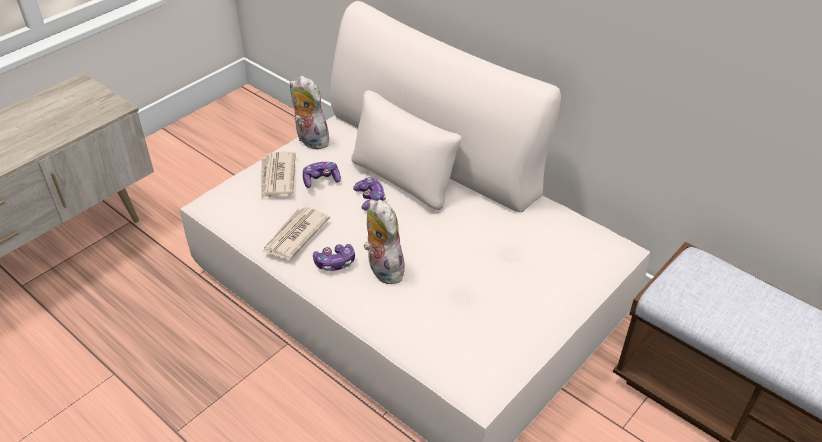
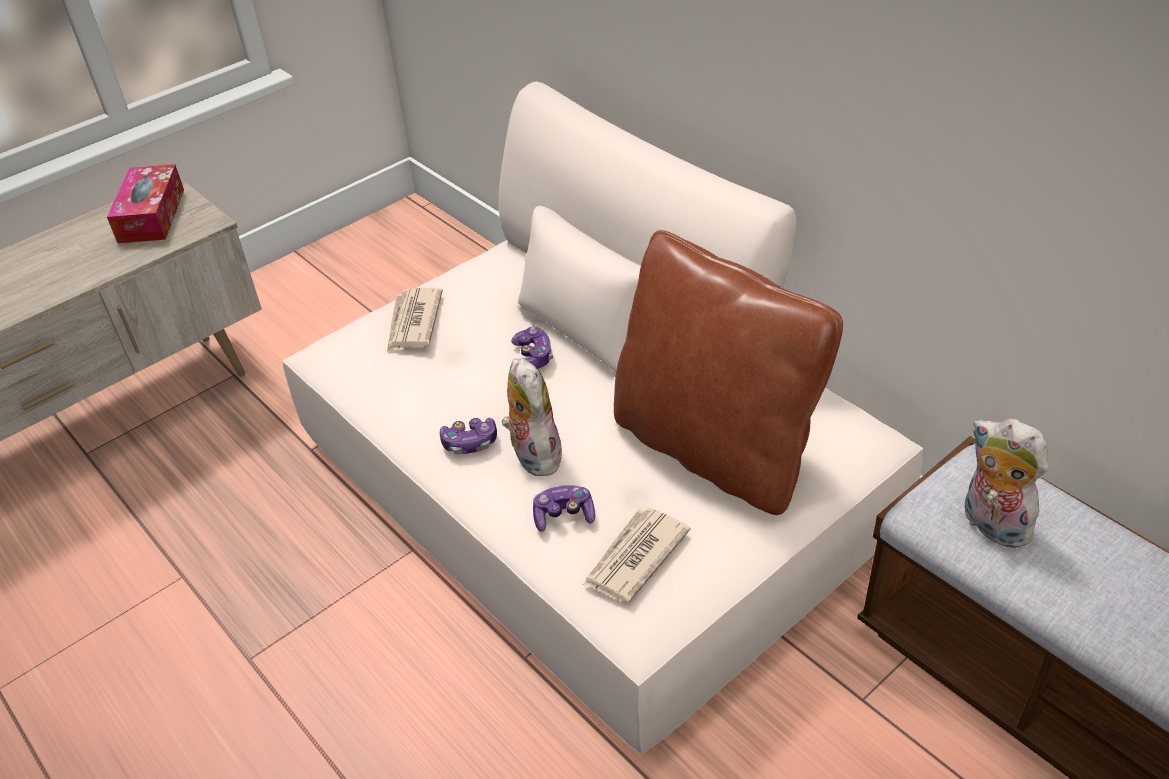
camera: 10 degrees right, 0 degrees up
(70, 103) = (151, 216): none -> tissue box
(295, 235) = (423, 403): newspaper -> newspaper (634, 557)
(310, 140) = (466, 273): plush toy -> plush toy (990, 525)
(321, 180) = (472, 328): game controller -> game controller (564, 515)
(510, 258) = (714, 448): none -> brown pillow

